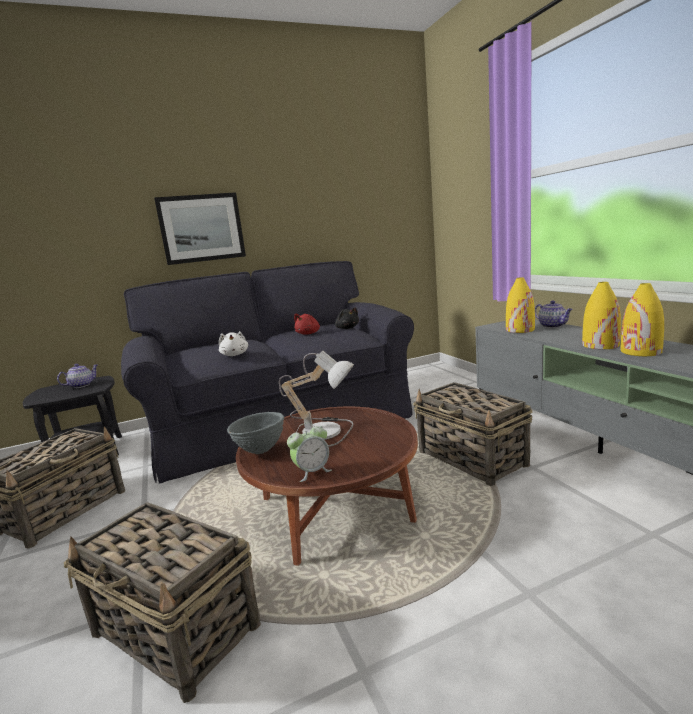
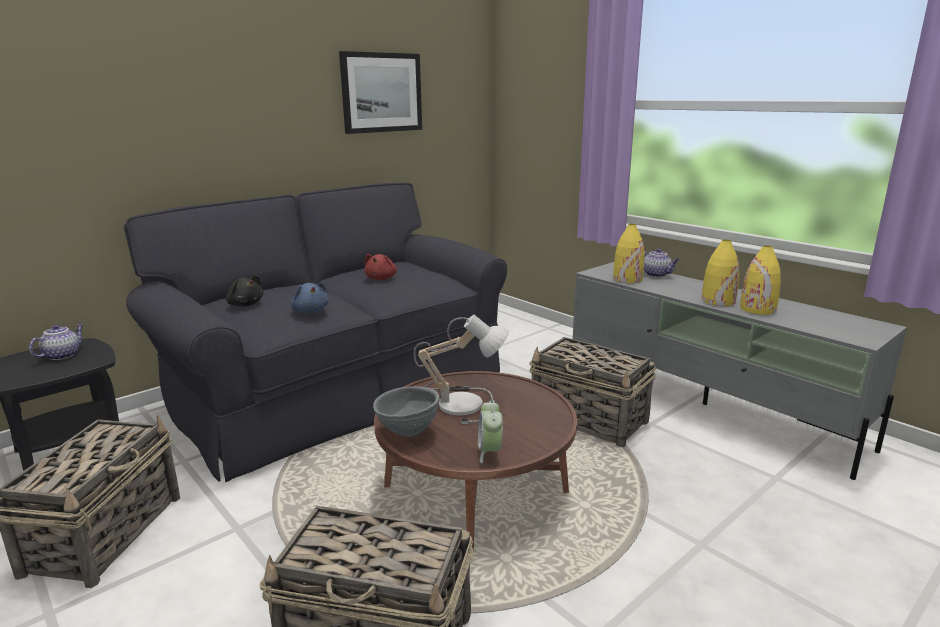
camera: 20 degrees left, 5 degrees up
(201, 228) = (223, 131): picture -> picture (381, 92)
(235, 355) = (310, 311): white plush toy -> blue plush toy
(312, 472) = (489, 452): alarm clock -> alarm clock turned 135 degrees clockwise
(347, 328) = (423, 271): black plush toy -> black plush toy (245, 304)

